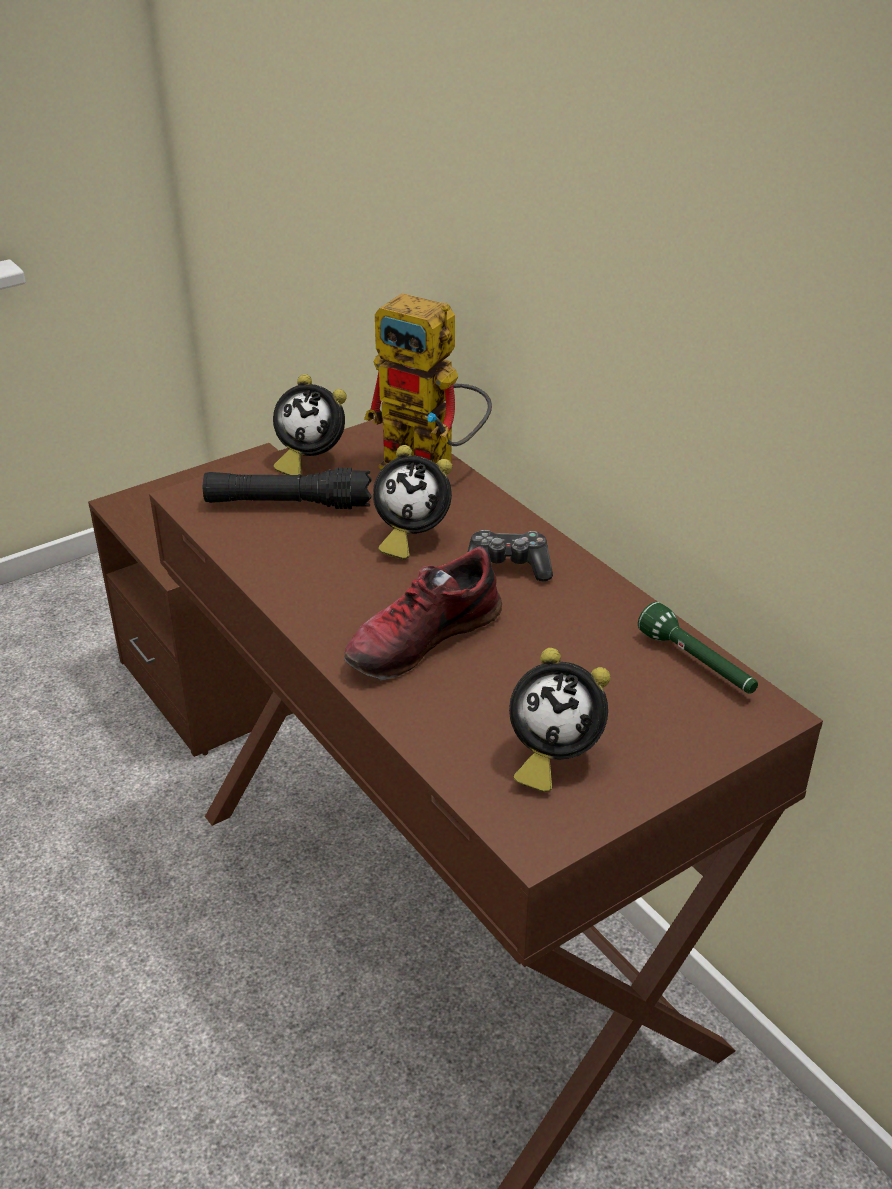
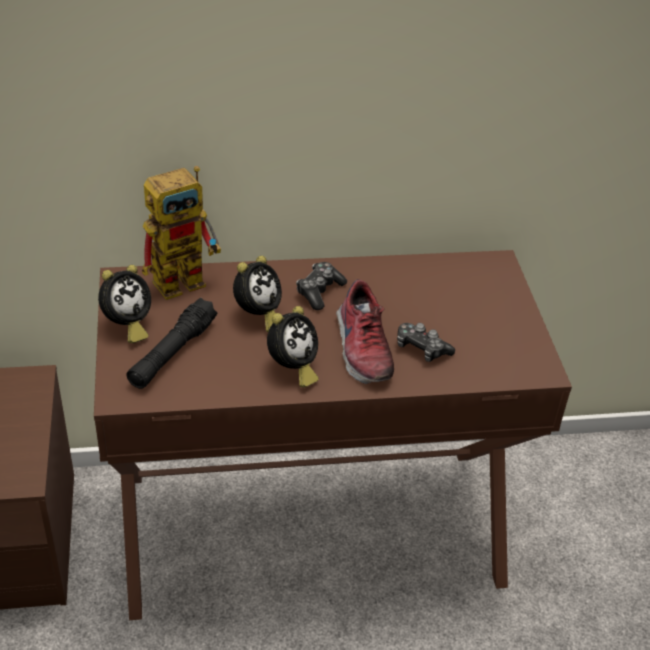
camera: 65 degrees left, 5 degrees up
(472, 692) = (421, 348): none -> game controller
(551, 757) = (489, 342): alarm clock -> alarm clock (292, 369)
(697, 664) = (450, 266): green flashlight -> none

